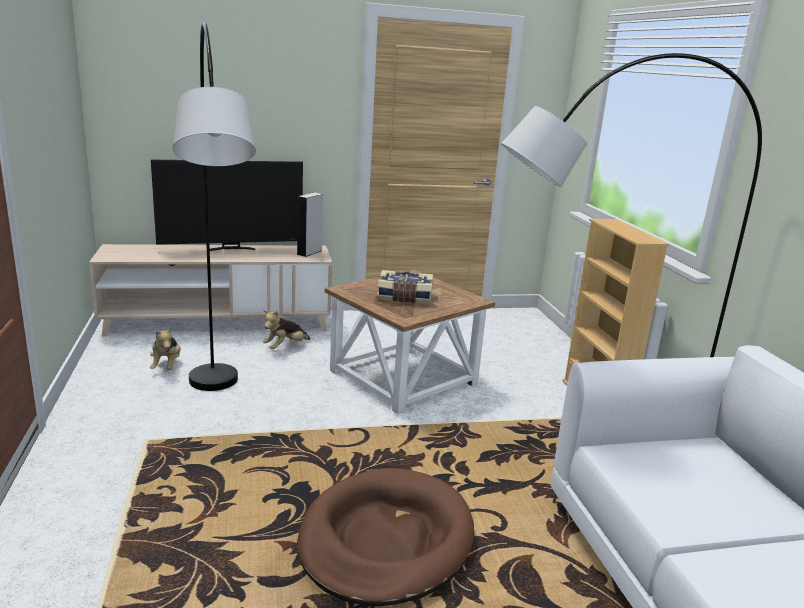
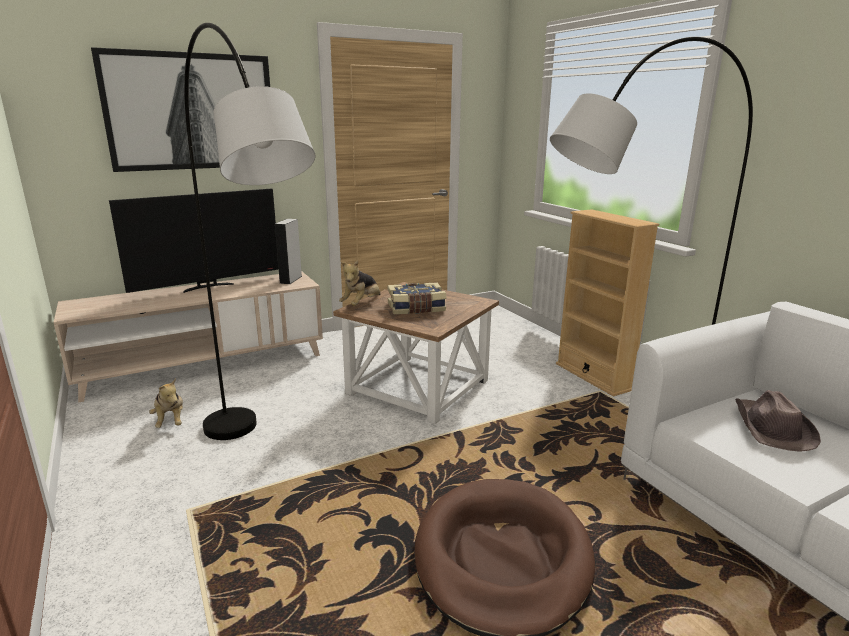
camera: 15 degrees left, 0 degrees up
(236, 83) = (192, 112): none -> picture
(285, 347) = (287, 378): plush toy -> plush toy (361, 304)
(691, 474) = (771, 427): none -> brown hat

